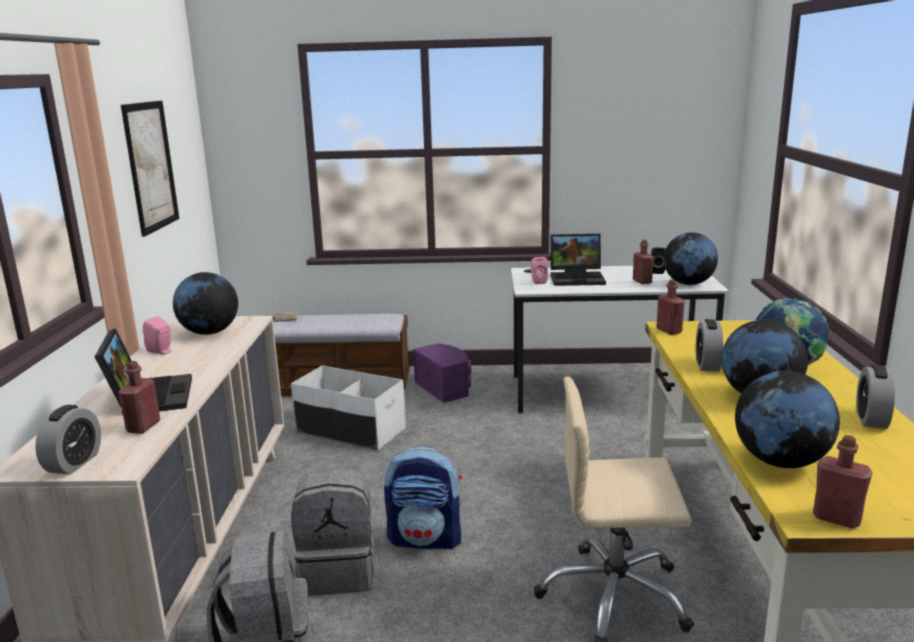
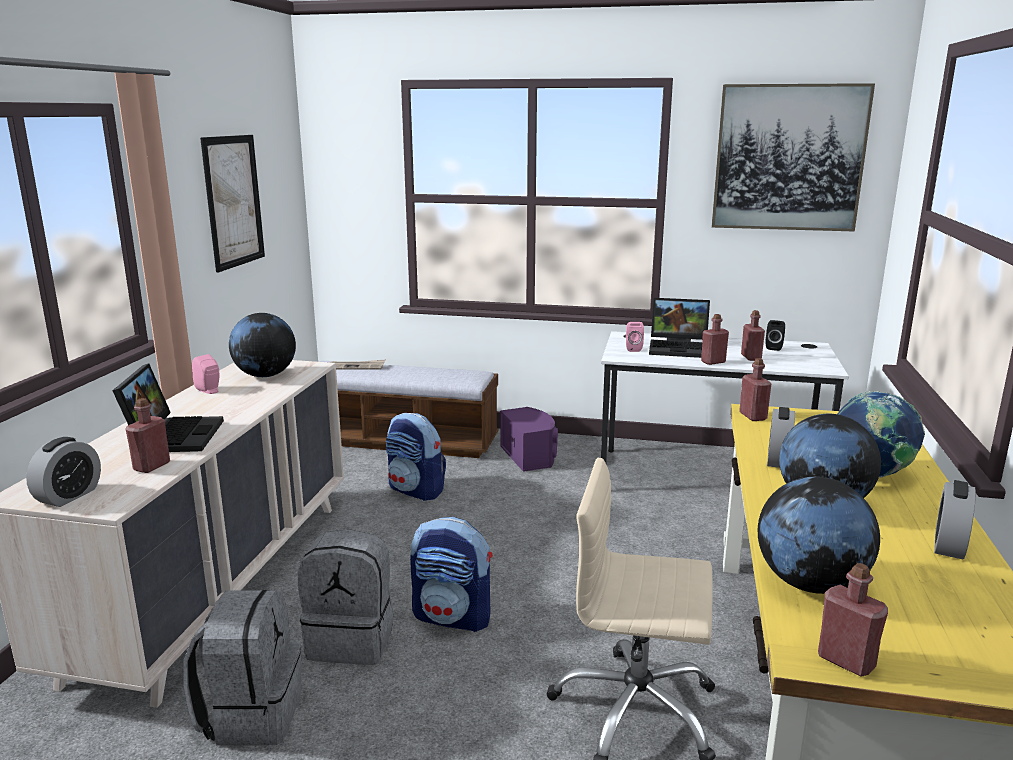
camera: 10 degrees right, 0 degrees up
(350, 430) = (416, 490): white storage box -> backpack
(612, 288) = (713, 362): none -> red bottle
(655, 105) = (788, 158): none -> picture
(688, 284) = (804, 364): globe -> none

